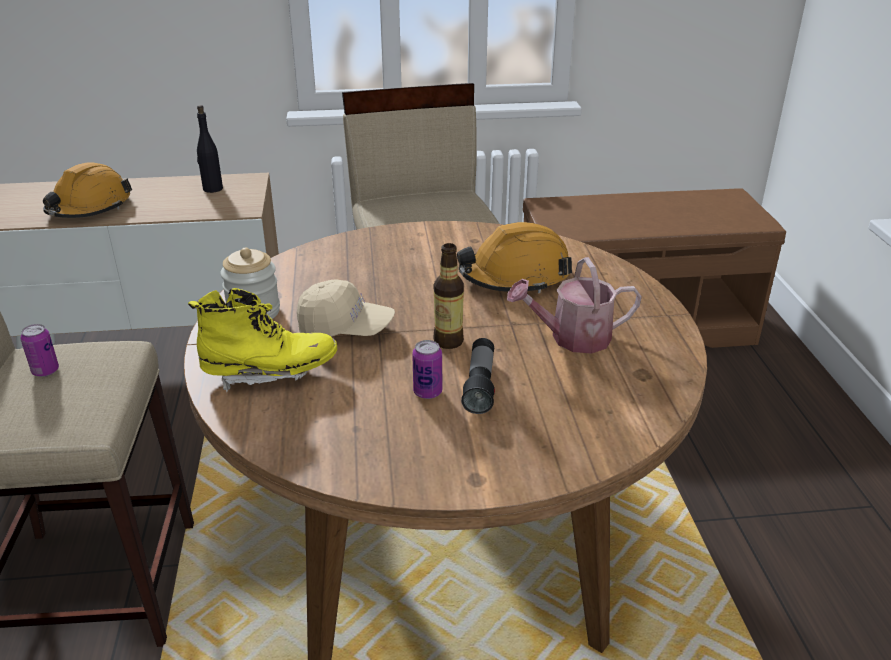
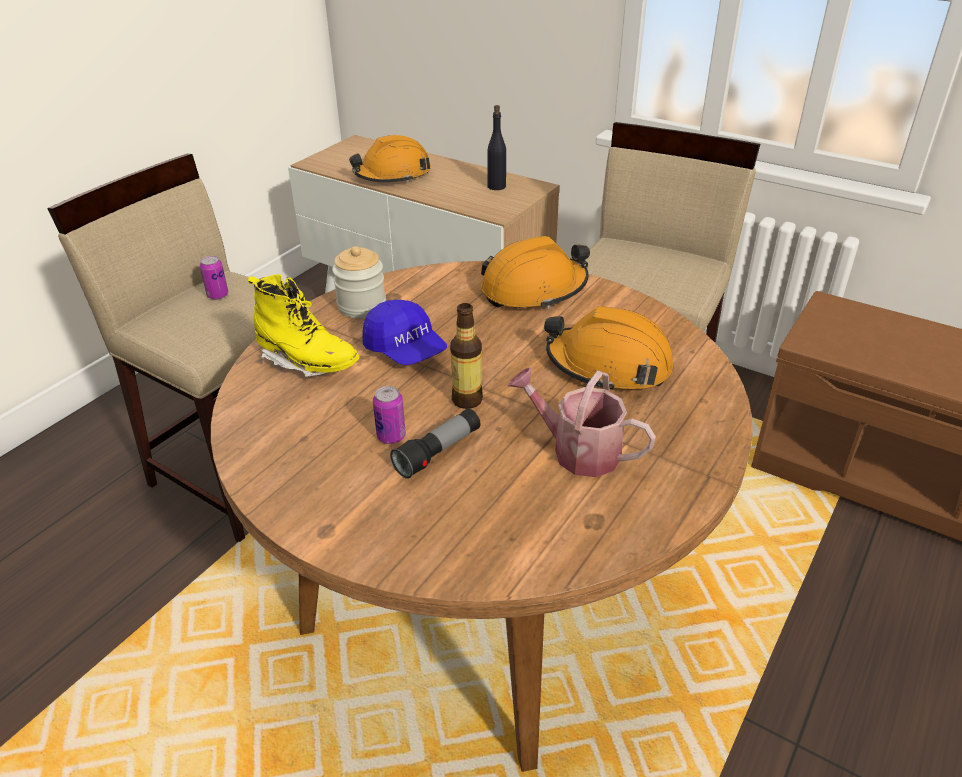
camera: 40 degrees right, 5 degrees up
(345, 328) = (405, 350): beige cap -> blue cap
(386, 247) = (534, 290): none -> orange hard hat

